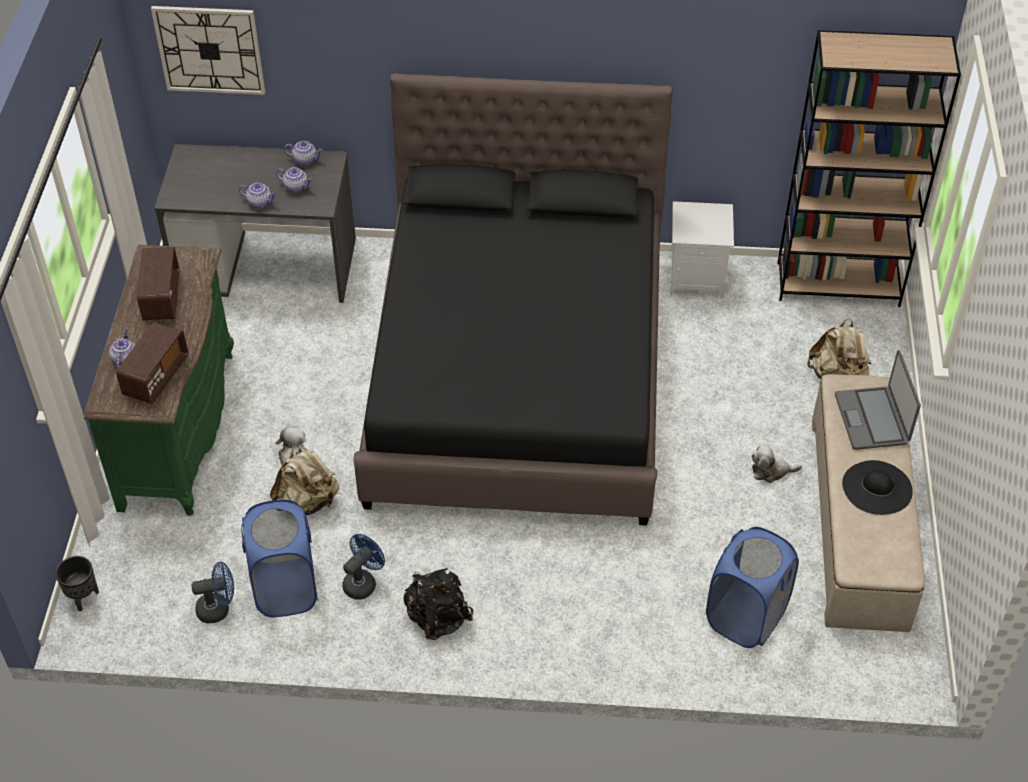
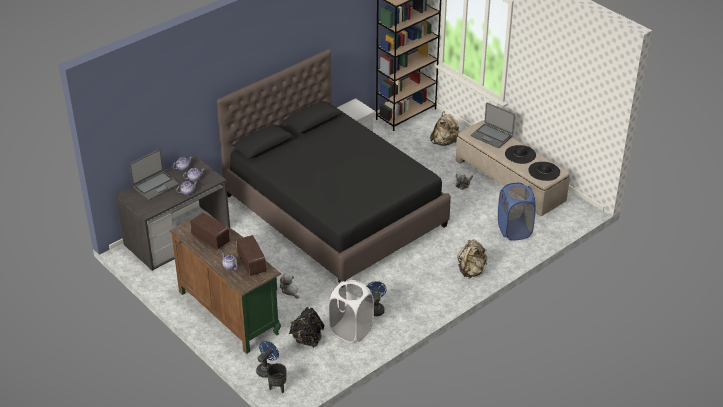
camera: 45 degrees left, 10 degrees down
(209, 49) = (131, 129): wall clock -> none
(218, 608) = (335, 353): blue fan -> blue fan (267, 369)
(236, 165) = (155, 186): none -> laptop
(285, 588) = (351, 330): blue laundry basket -> white laundry basket
(307, 502) = (317, 300): beige backpack -> beige backpack (471, 271)
(438, 618) = (417, 300): black backpack -> black backpack (307, 339)
(877, 549) = (544, 171): none -> black hat

